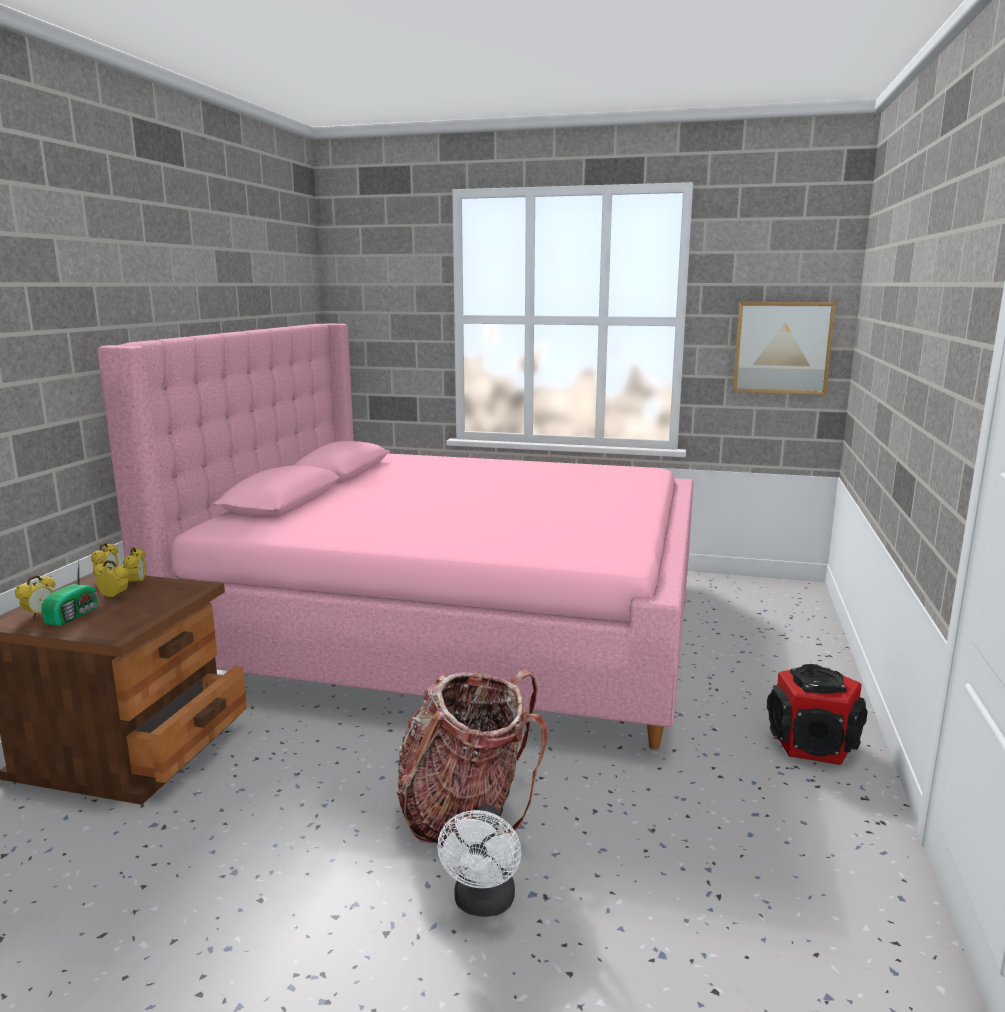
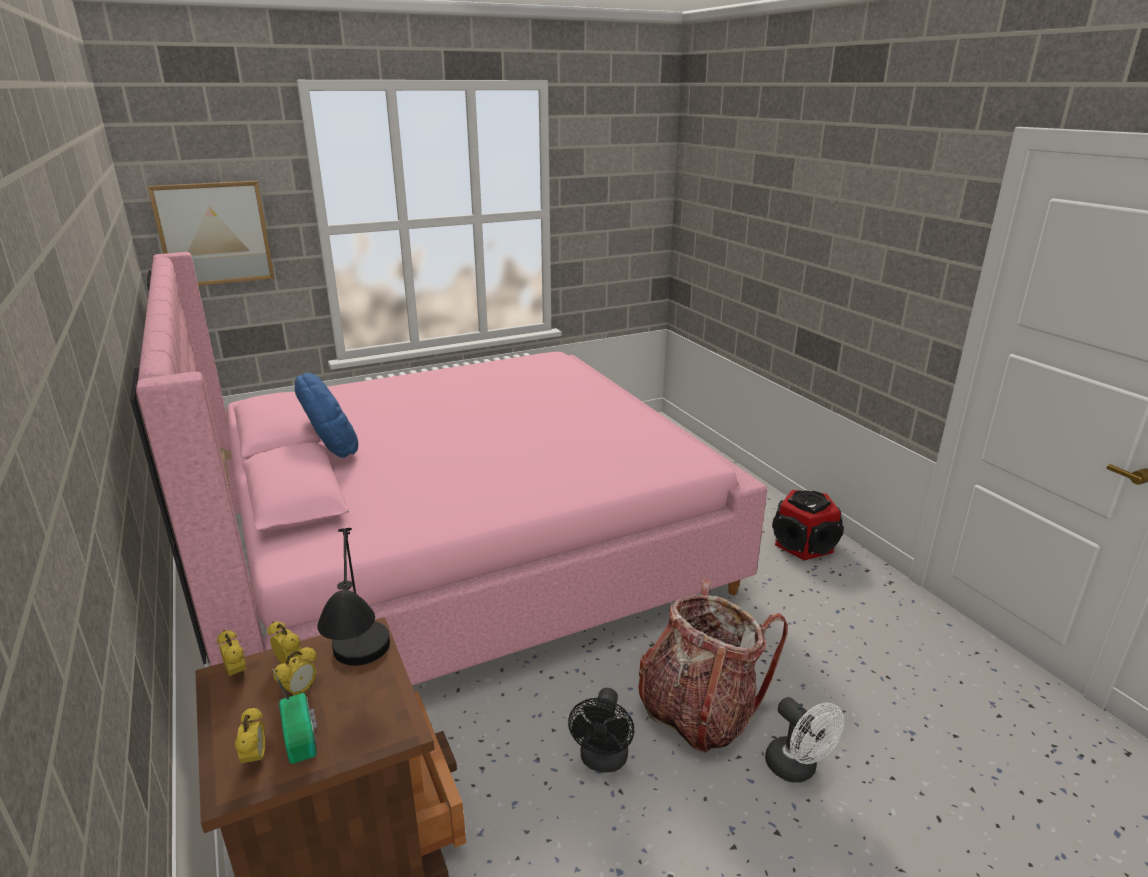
camera: 40 degrees left, 10 degrees up
(114, 597) = (300, 691): alarm clock -> alarm clock turned 150 degrees clockwise
(149, 606) = (363, 680): none -> black table lamp
(337, 801) = (603, 761): none -> black fan
(350, 486) = (332, 452): none -> blue pillow
(782, 347) = (625, 229): picture -> picture (214, 233)

